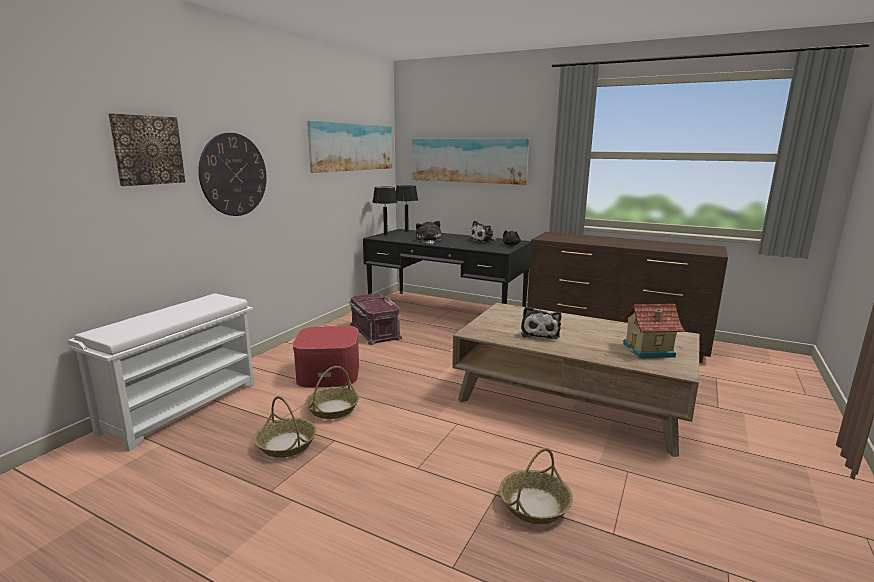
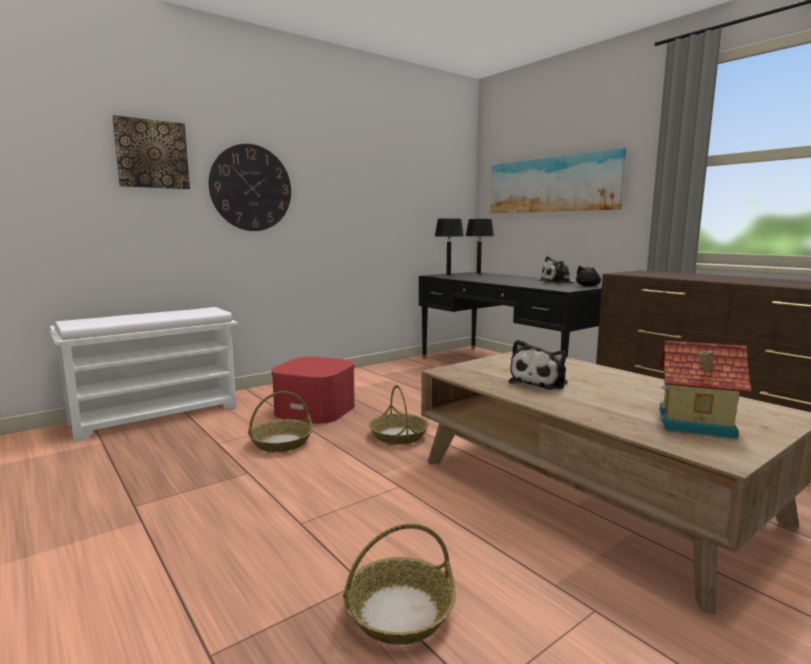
camera: 25 degrees right, 5 degrees down
(286, 444) = (200, 466): basket -> basket (398, 435)
(352, 147) = (411, 172): picture -> none
(374, 331) = (405, 379): red storage box -> none
(428, 241) = (487, 280): plush toy -> none

